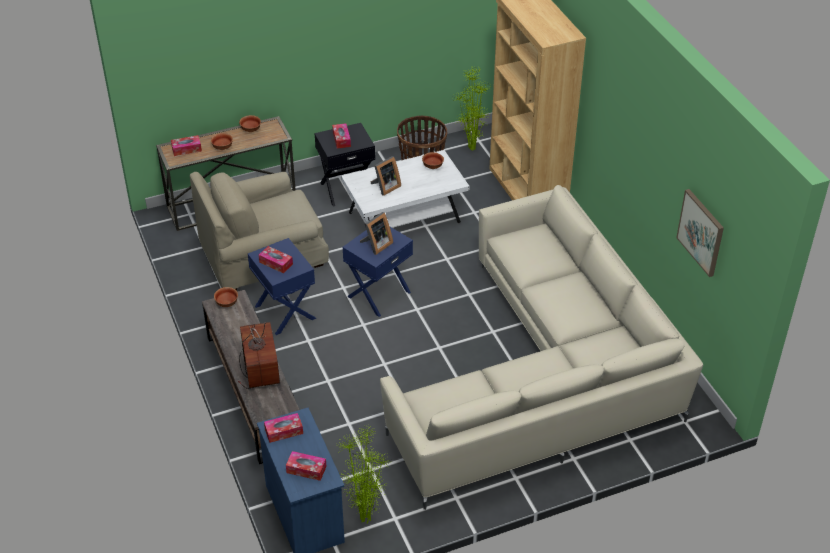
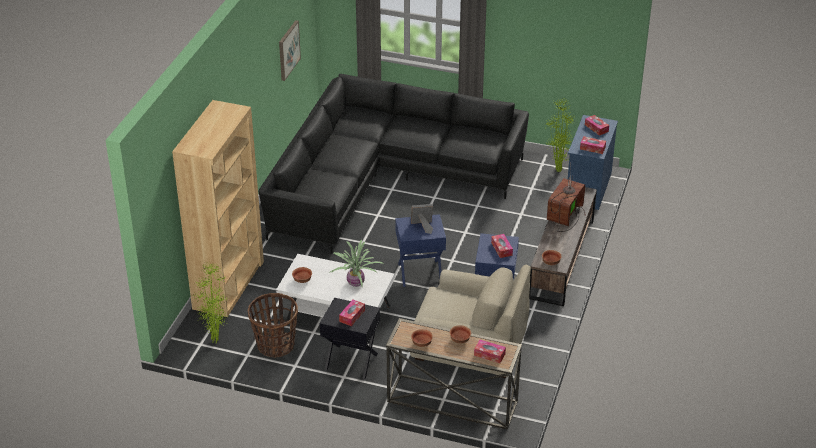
camera: 140 degrees left, 5 degrees down
(385, 187) = (355, 283): picture frame -> potted plant
(545, 378) = (381, 179): beige sofa -> black sofa

